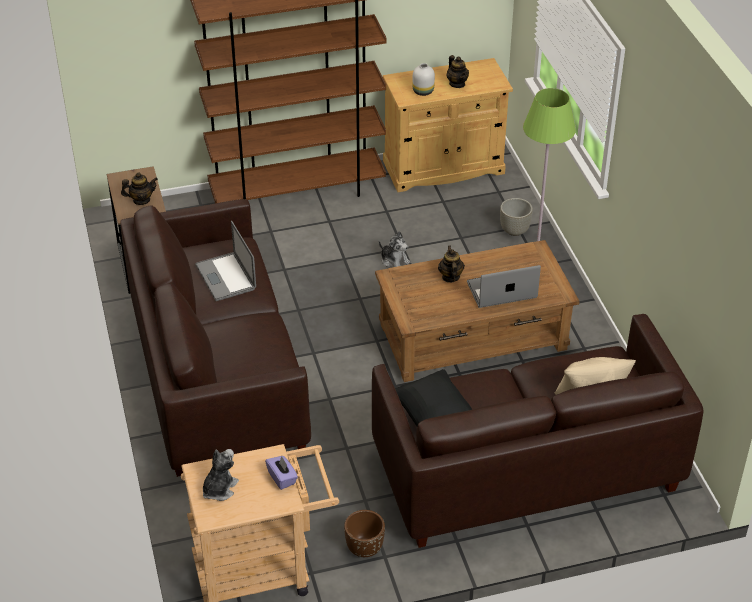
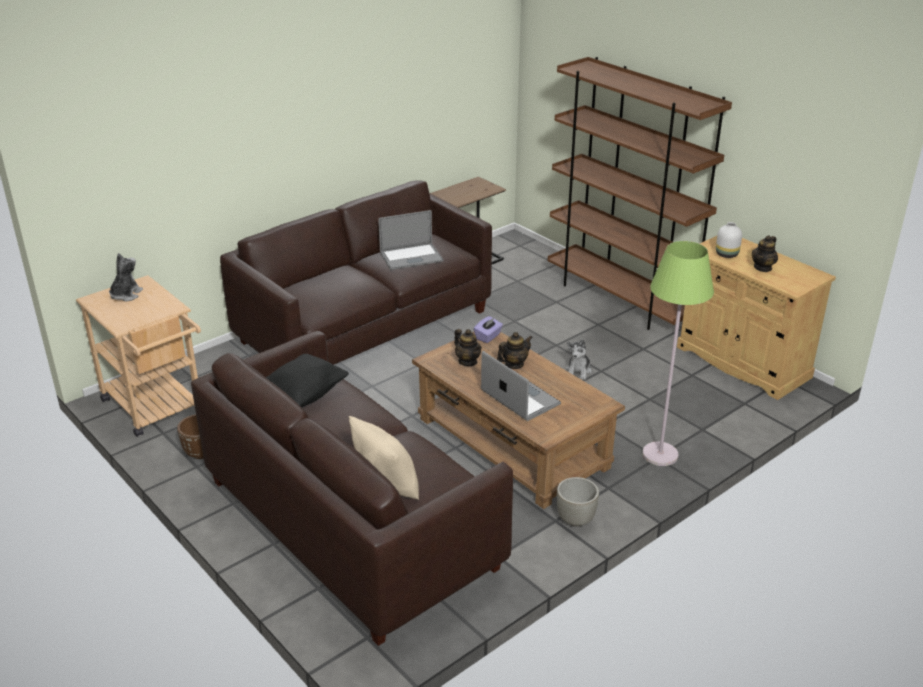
camera: 65 degrees right, 10 degrees down
(141, 200) = (459, 195): teapot -> teapot (468, 361)
(219, 489) = (125, 295): plush toy -> plush toy turned 75 degrees counterclockwise
(225, 277) = (411, 257): laptop -> laptop turned 150 degrees counterclockwise
(282, 478) = (147, 317): purple tissue box -> purple tissue box (488, 337)
(514, 230) = (695, 428): grey planter -> grey planter (575, 519)

